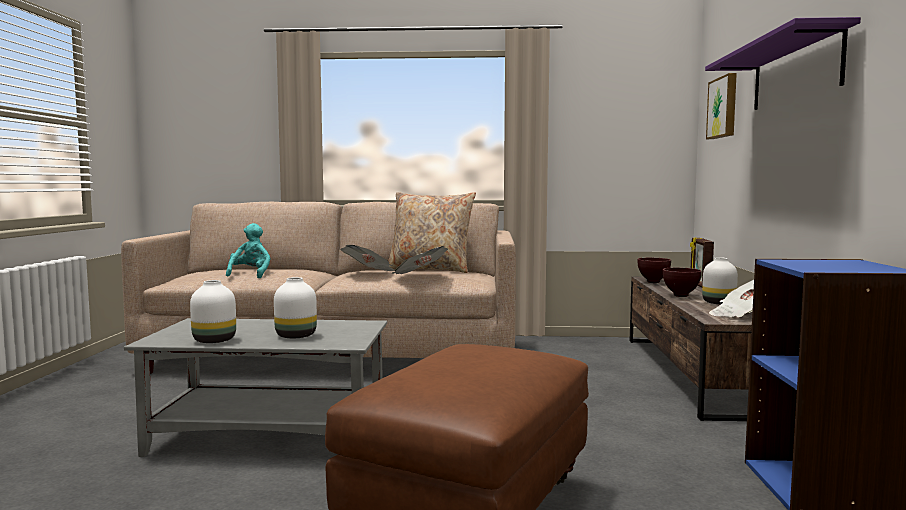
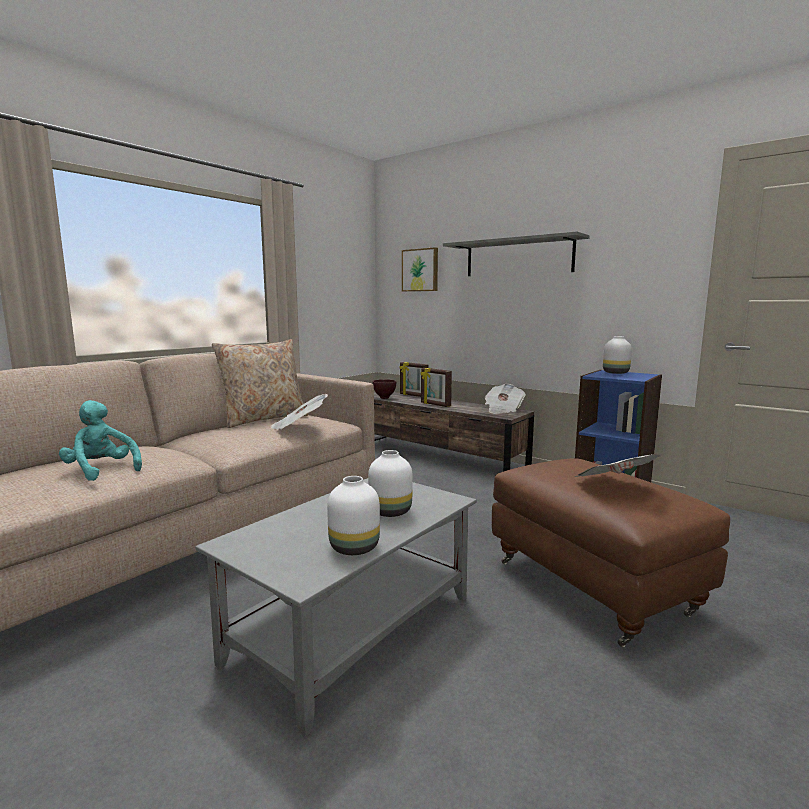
camera: 55 degrees left, 5 degrees up
(370, 273) = (241, 435): newspaper -> newspaper (614, 486)
(681, 296) = (435, 405): brown bowl -> picture frame
(719, 303) = (466, 405): white vase -> white vase (616, 373)
(795, 72) = (518, 257): purple shelf -> grey shelf

